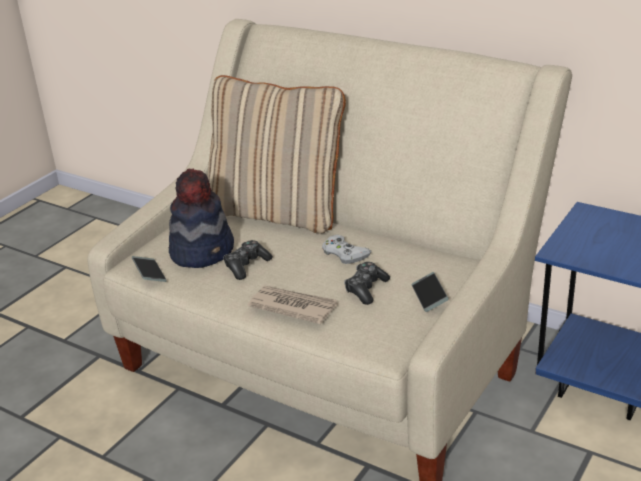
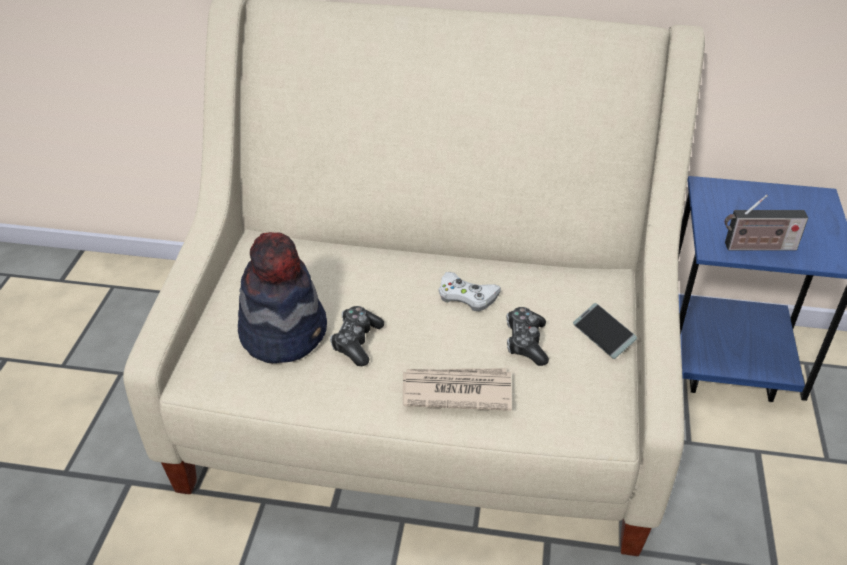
camera: 25 degrees left, 10 degrees up
(149, 273) = (232, 384): phone -> none
(277, 212) = (343, 252): beige pillow -> none
(593, 257) = (757, 247): none -> radio

